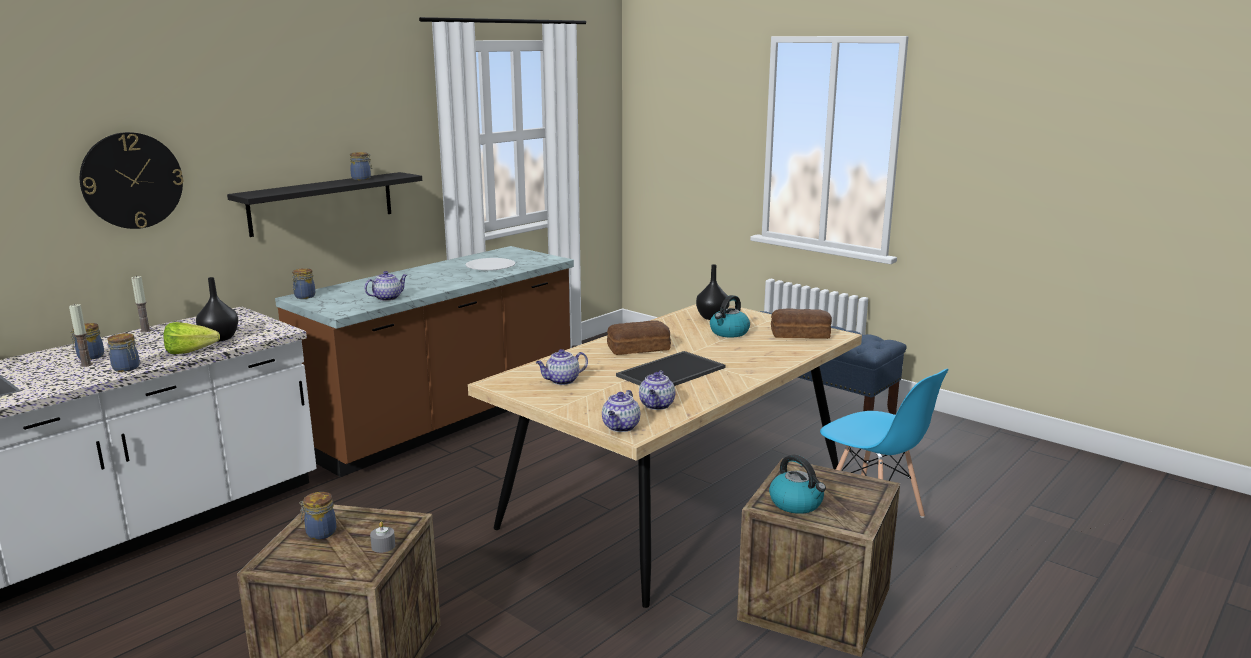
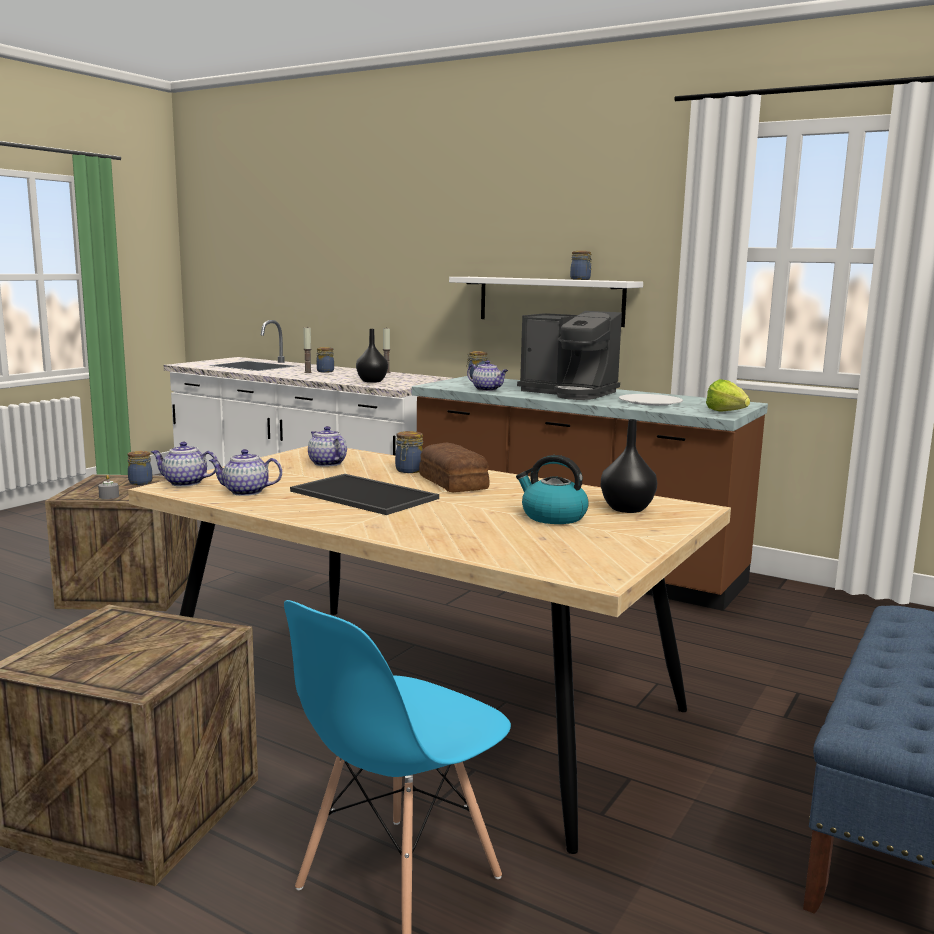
camera: 80 degrees right, 5 degrees down
(127, 368) = (300, 376): jar -> jar (408, 470)
(132, 180) = (406, 254): wall clock -> none
(194, 352) = (337, 380): lettuce -> lettuce (729, 413)
(322, 203) = (550, 301): black shelf -> white shelf
(430, 279) = (569, 393): none -> coffee machine
(797, 503) = (107, 631): kettle -> none
(801, 334) = (578, 554): bread -> none

